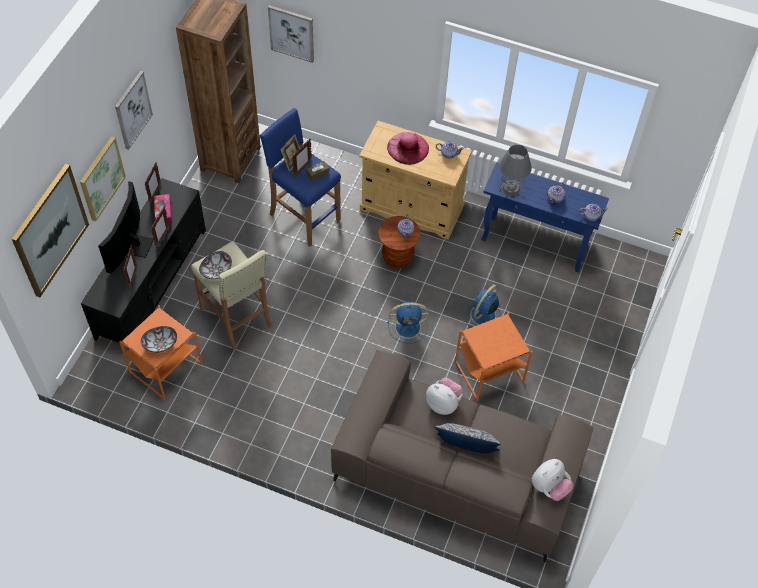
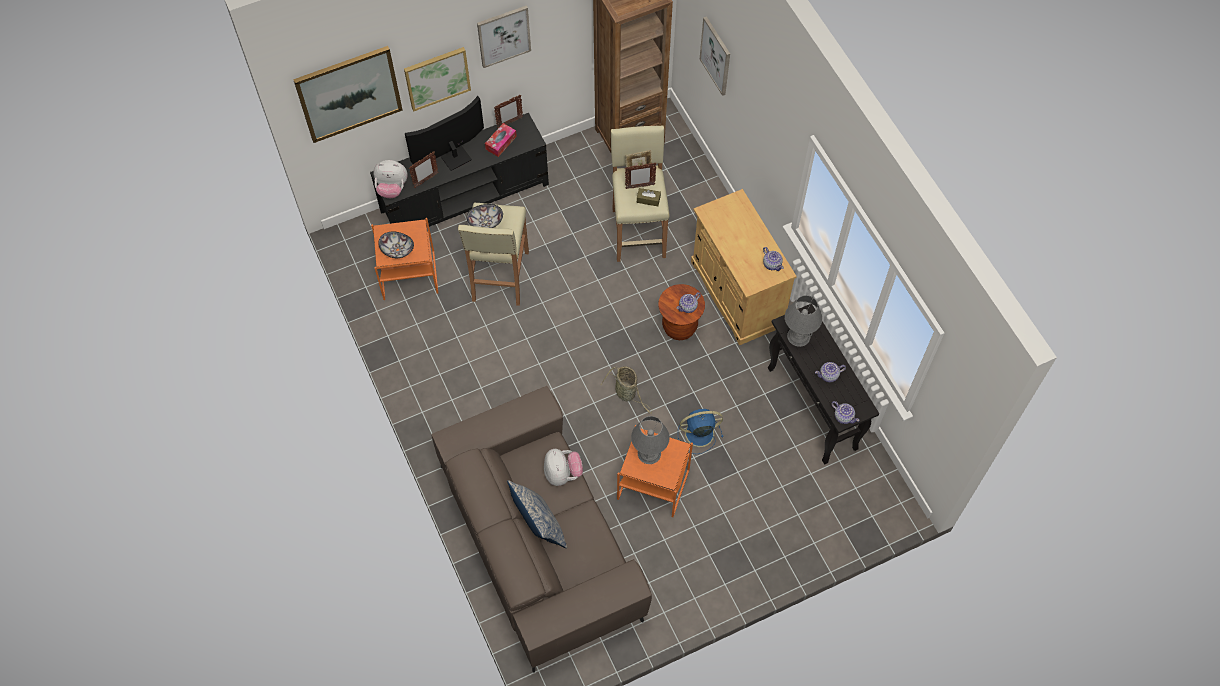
camera: 45 degrees right, 5 degrees up
(162, 238) = (479, 164): picture frame -> none
(304, 216) = (638, 232): blue stool -> beige stool
(408, 148) = (741, 232): pink hat -> none
(409, 327) = (627, 393): blue fan -> basket
(488, 341) = (649, 453): none -> grey table lamp
(535, 244) = (813, 409): blue console table -> black console table
(549, 487) = (560, 608): plush toy -> plush toy (392, 188)

